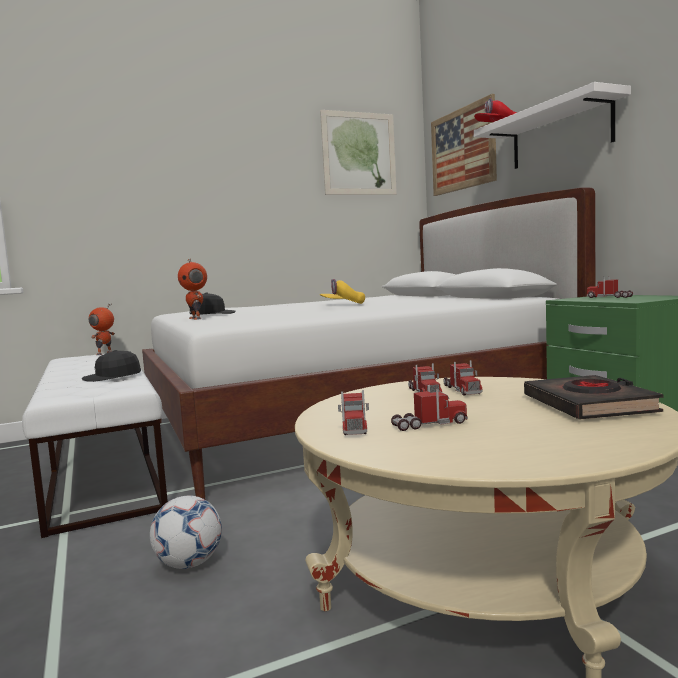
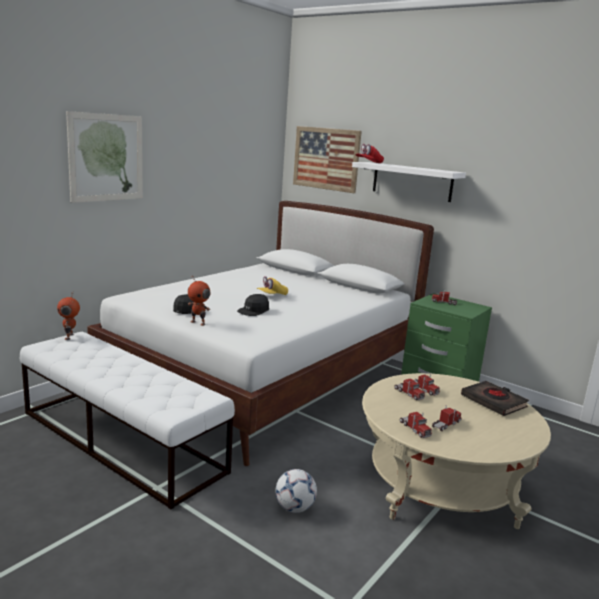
camera: 30 degrees left, 10 degrees up
(112, 376) = (161, 379): black cap -> black cap (253, 311)
(359, 153) = (245, 147): picture -> picture (106, 157)

